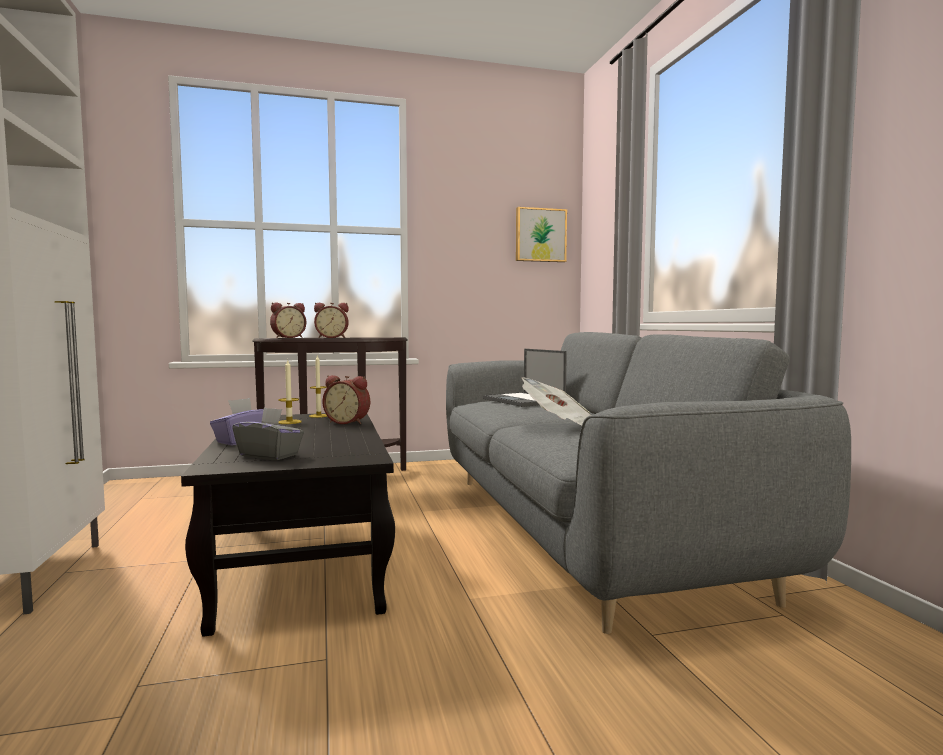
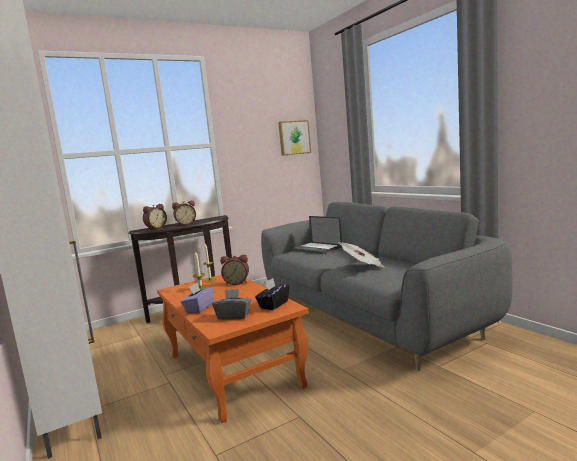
camera: 15 degrees left, 5 degrees up
(302, 562) = (233, 370): black coffee table -> orange coffee table
(349, 451) = (273, 305): none -> black tissue box

